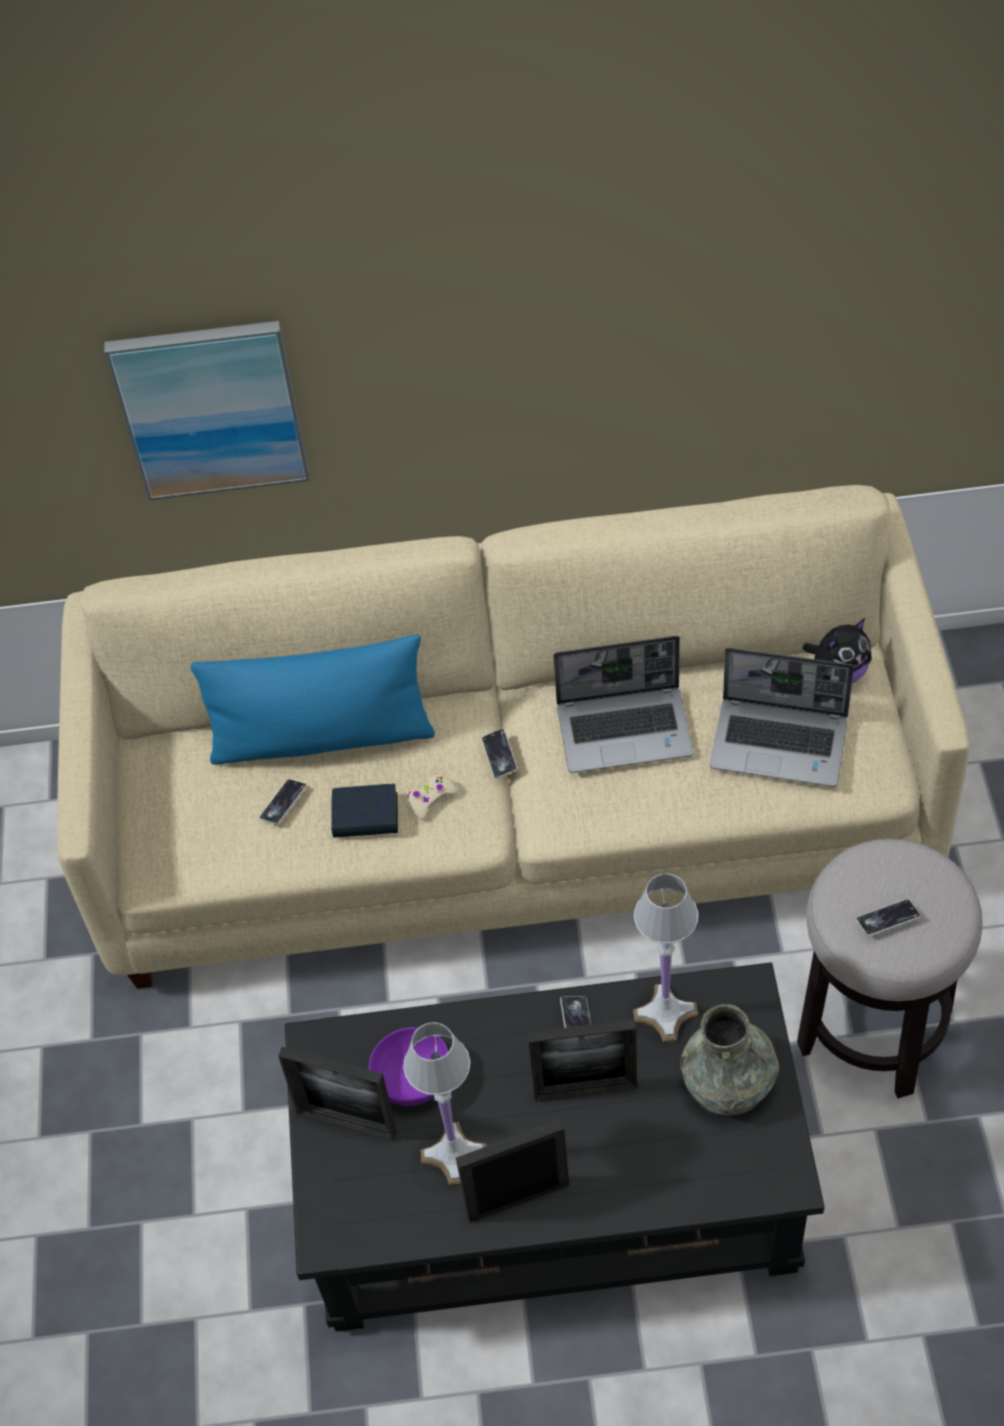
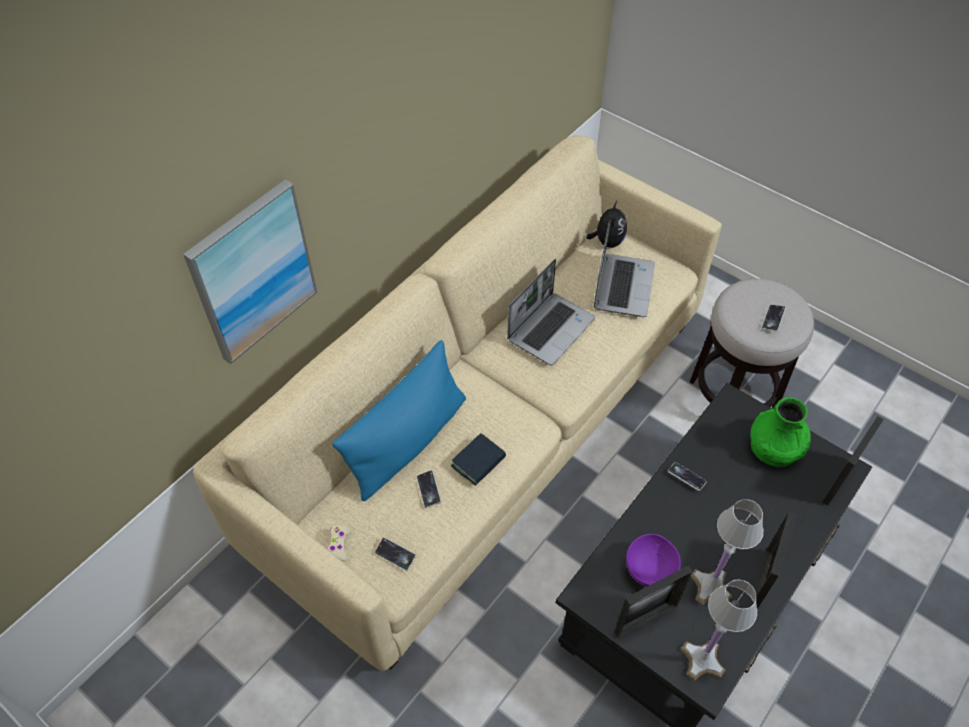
camera: 50 degrees left, 0 degrees up
(431, 799) = (500, 428): beige game controller -> beige game controller (339, 544)
(499, 756) = (505, 384): phone -> phone (395, 555)
(585, 1090) = (726, 503): picture frame -> picture frame (839, 481)
(665, 1014) = (715, 441): white table lamp -> white table lamp (702, 660)
(728, 1081) = (774, 447): grey vase -> green vase
(781, 742) = (622, 285): laptop -> laptop turned 45 degrees counterclockwise

